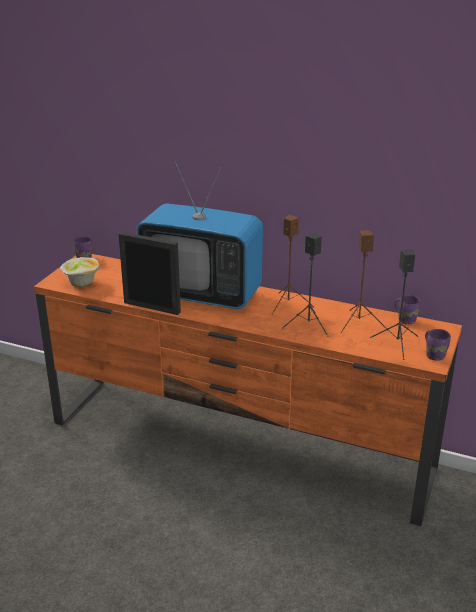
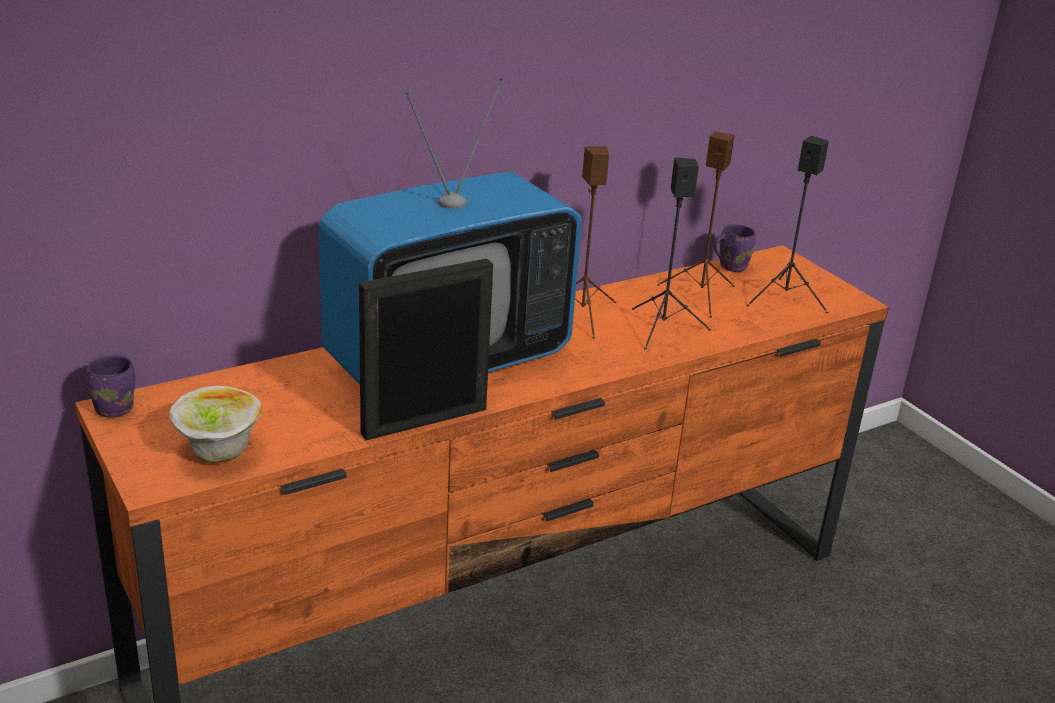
camera: 55 degrees left, 0 degrees up
(435, 355) = (837, 291): purple mug -> none

